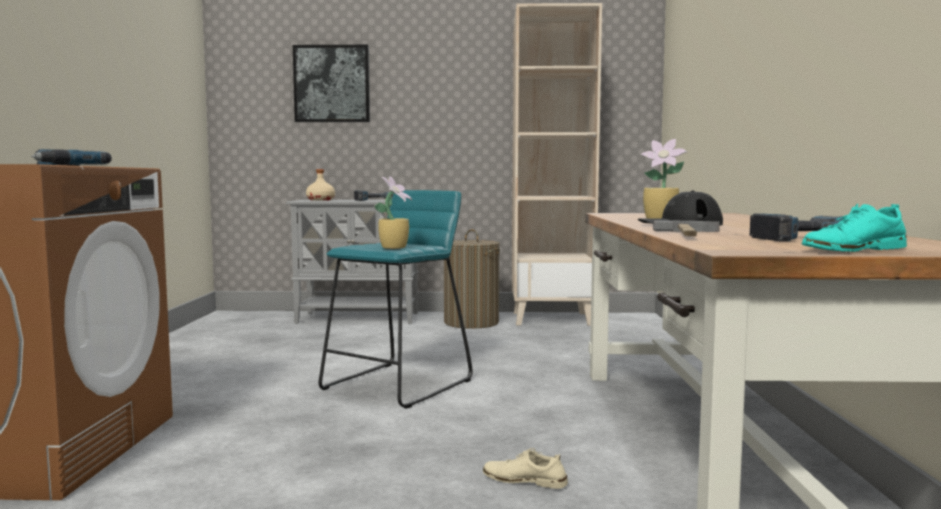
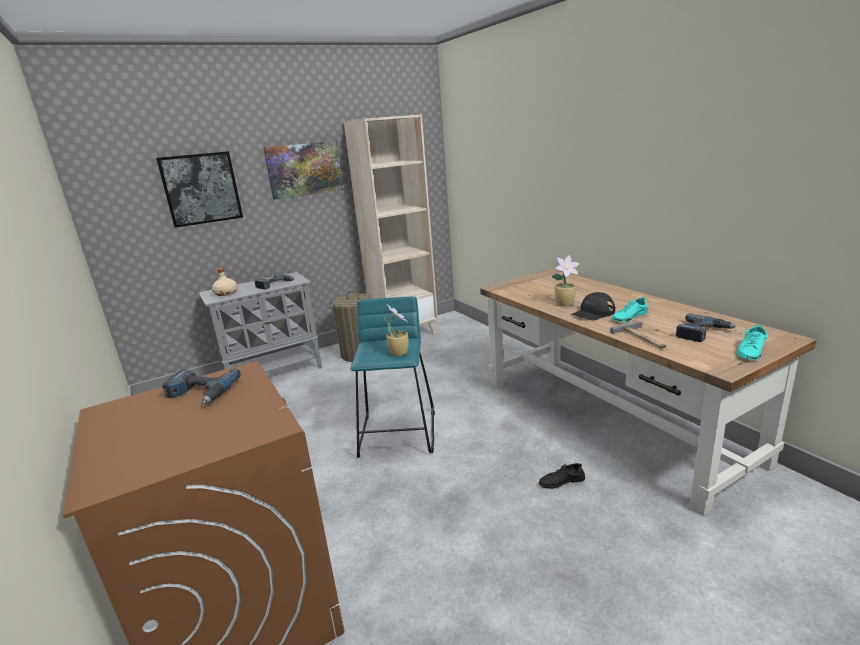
camera: 30 degrees left, 15 degrees up
(454, 75) = (304, 169): none -> picture
(524, 480) = (561, 481): beige shoe -> black shoe
(727, 228) = (629, 317): none -> turquoise shoe

